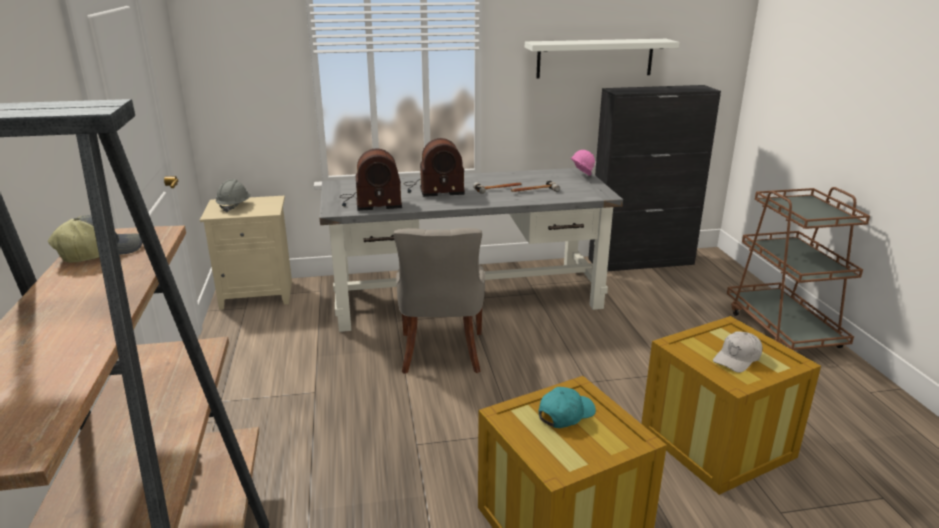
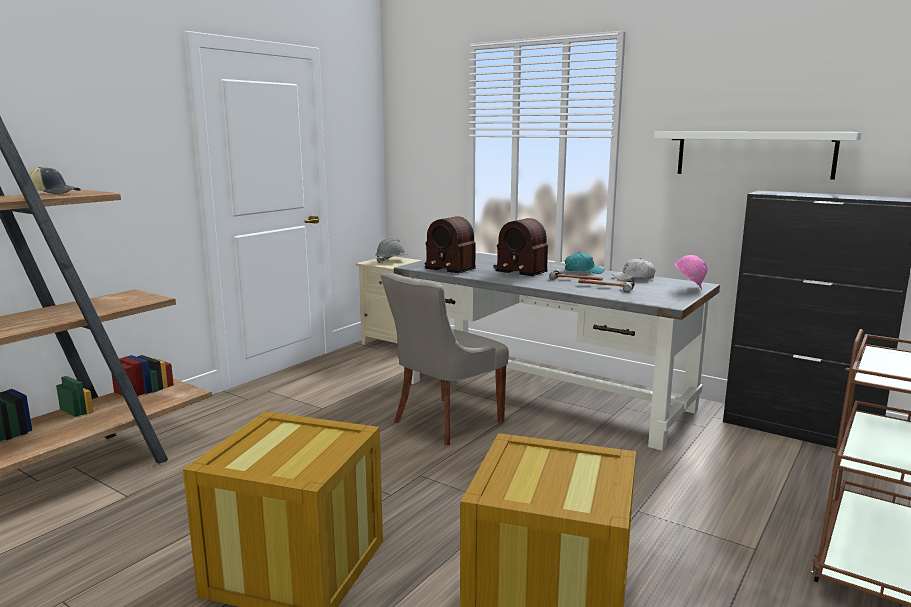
camera: 45 degrees right, 10 degrees down
(565, 414) = (307, 441): turquoise cap -> turquoise cap (583, 271)
(737, 359) = (548, 481): white cap -> white cap (633, 278)

